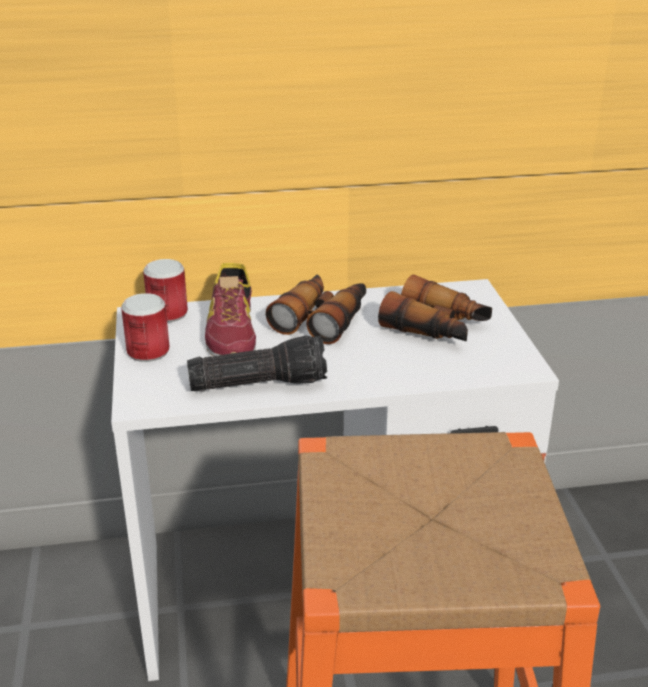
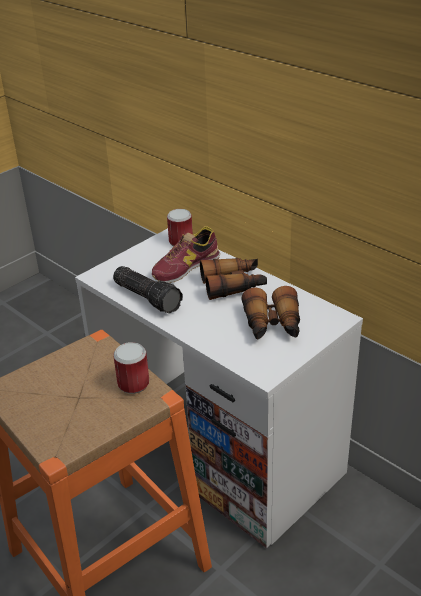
camera: 55 degrees right, 5 degrees up
(148, 351) = (140, 255): can -> can (133, 384)

